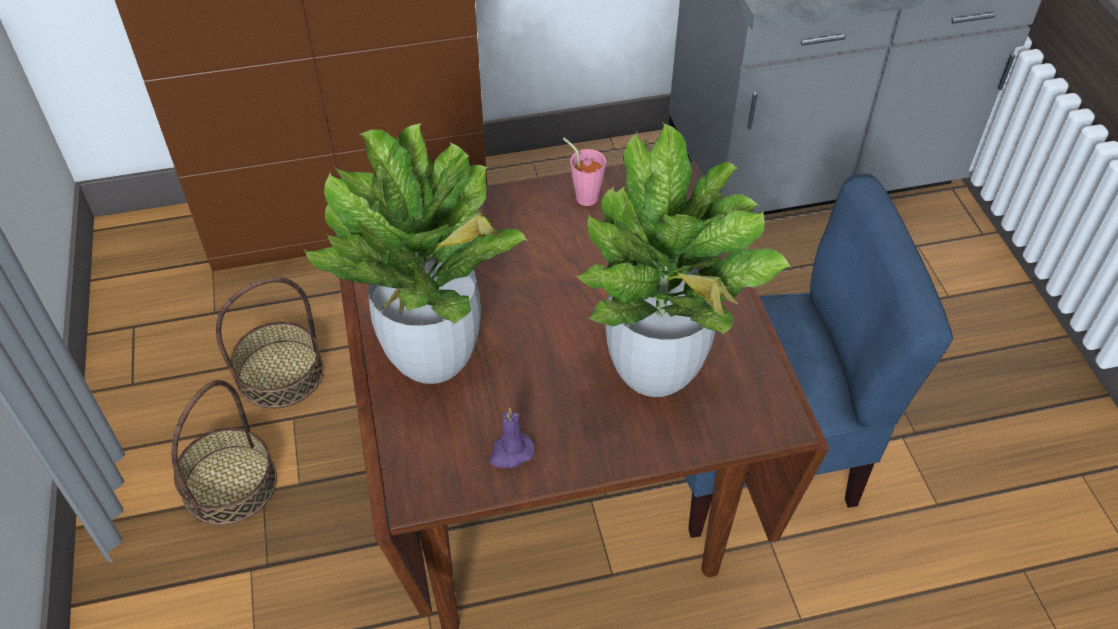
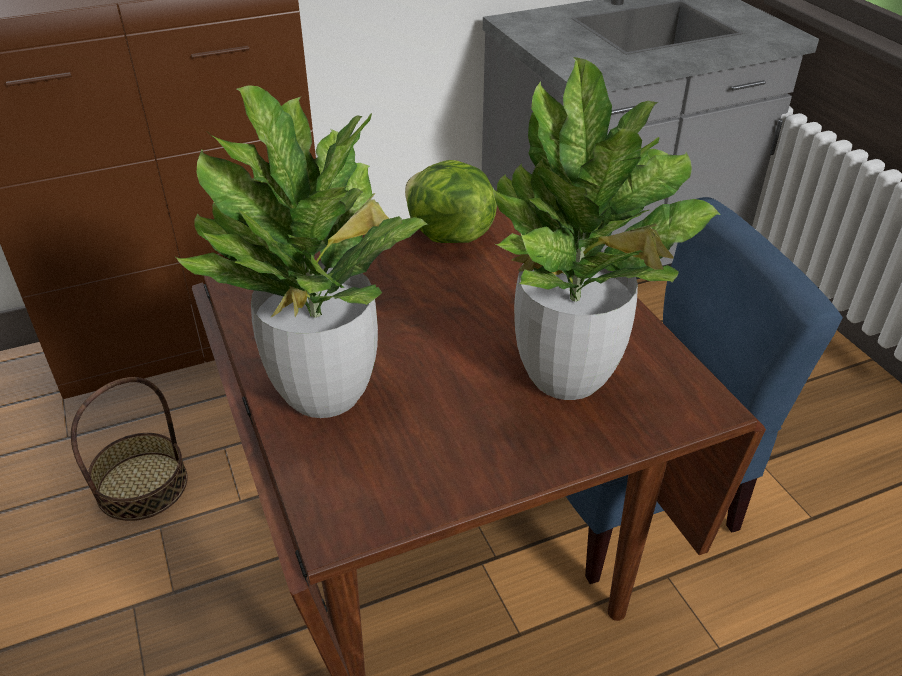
camera: 10 degrees left, 10 degrees down
(229, 484) = (96, 603): basket -> none
(510, 453) = (433, 474): purple candle -> none
(583, 195) = (448, 236): pink cup -> lettuce

